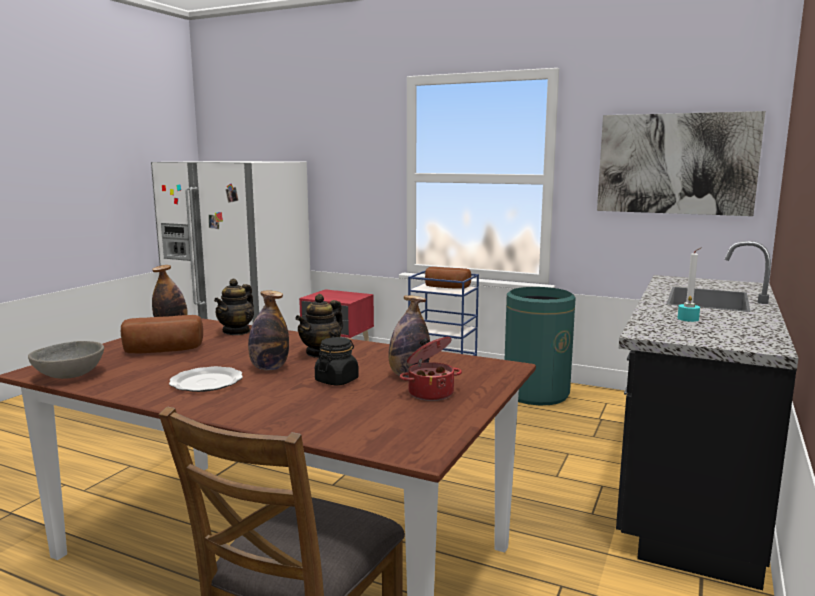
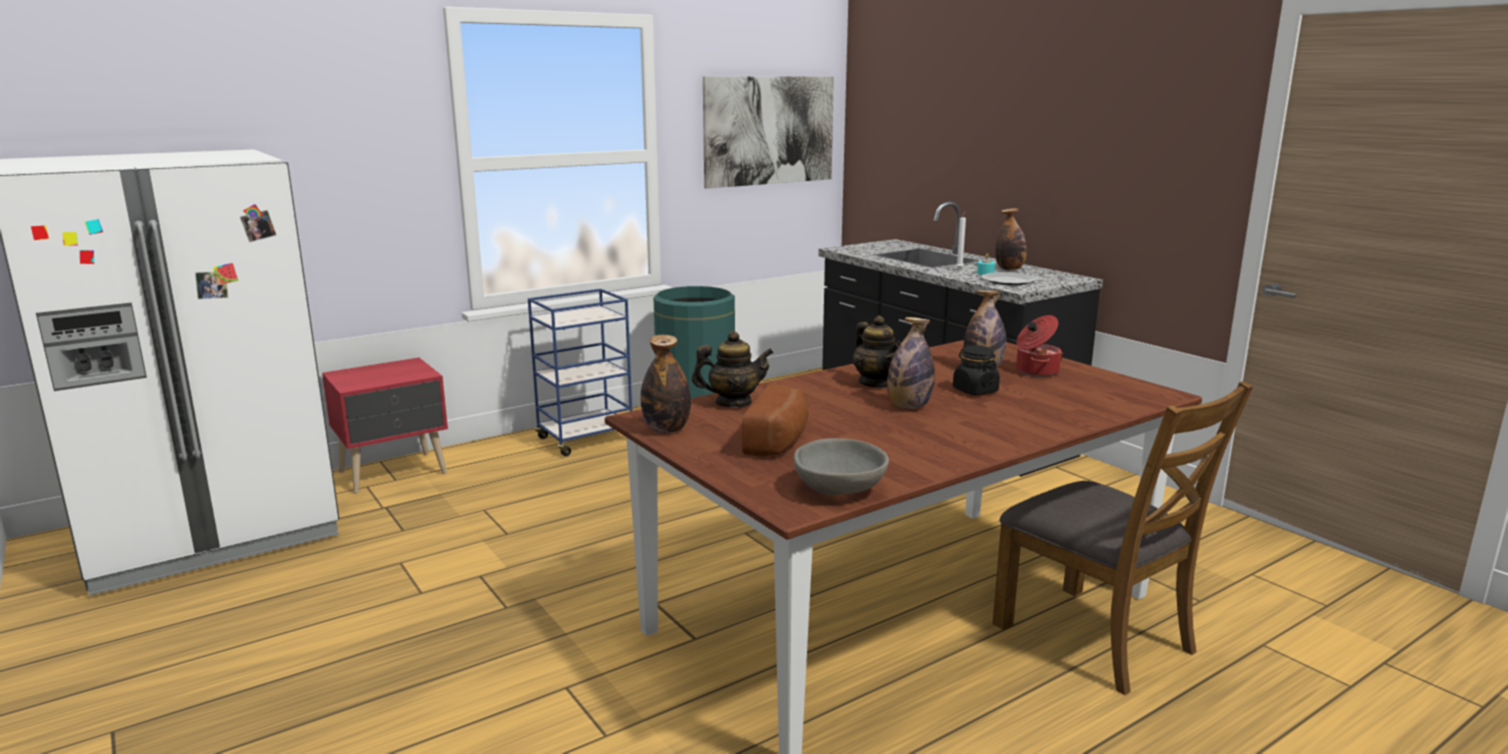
camera: 60 degrees left, 5 degrees up
(207, 382) = (934, 432): plate -> plate (1008, 281)
(236, 331) = (733, 403): teapot -> teapot turned 60 degrees counterclockwise
(446, 287) = (579, 314): bread -> none
(736, 323) = (1009, 269): none -> bottle

